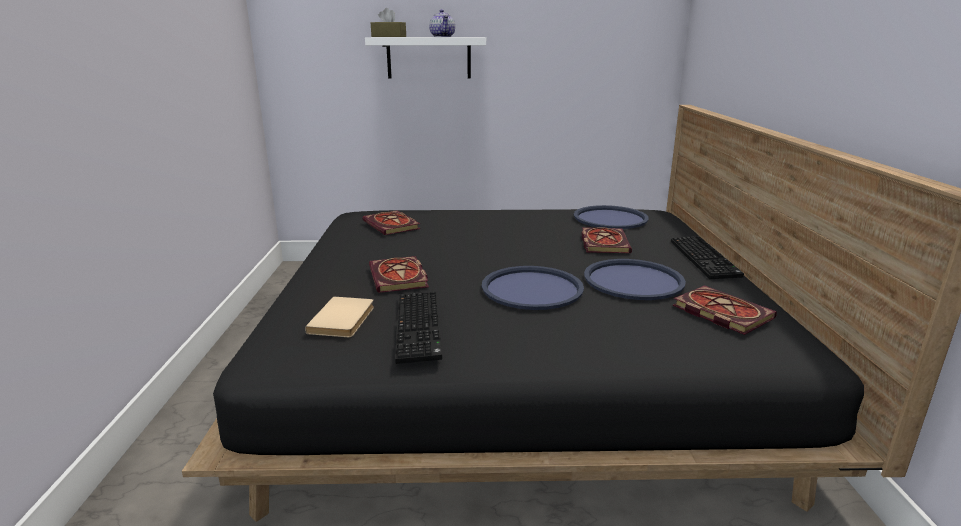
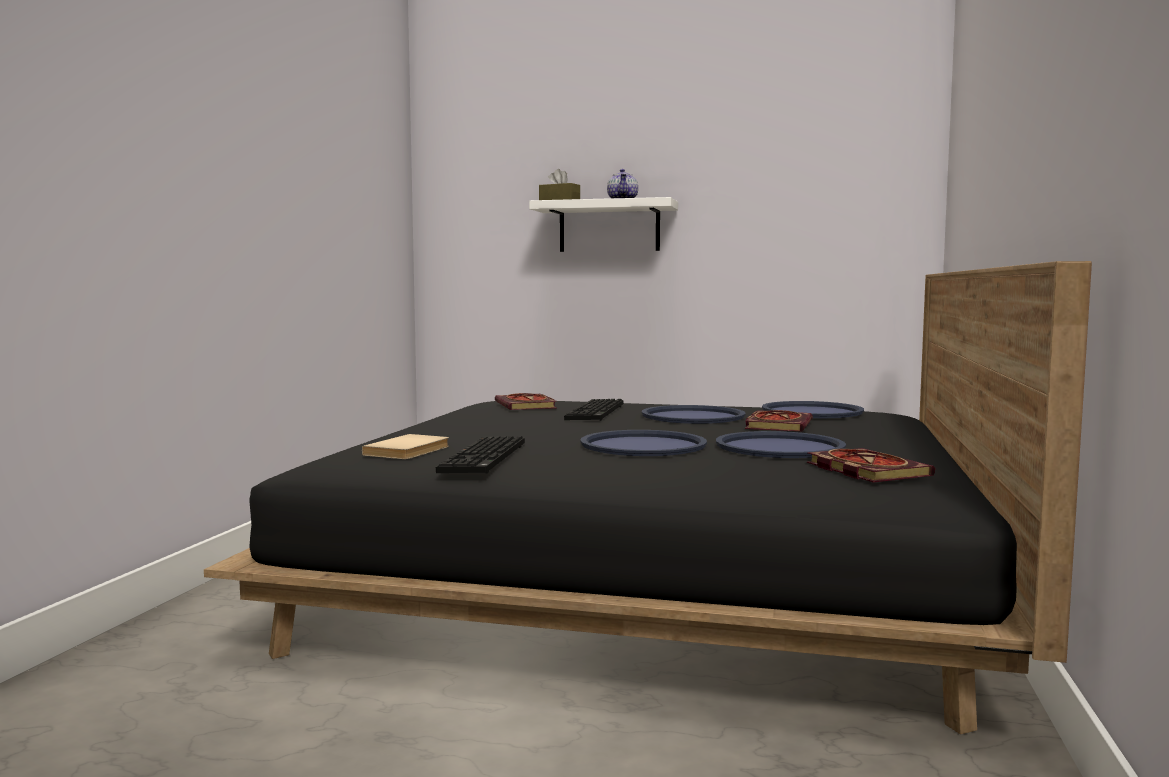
camera: 15 degrees right, 15 degrees down
(400, 278) = (497, 433): book -> none
(533, 234) = (693, 416): none -> blue tray
(706, 259) = (904, 441): keyboard -> keyboard (597, 412)

